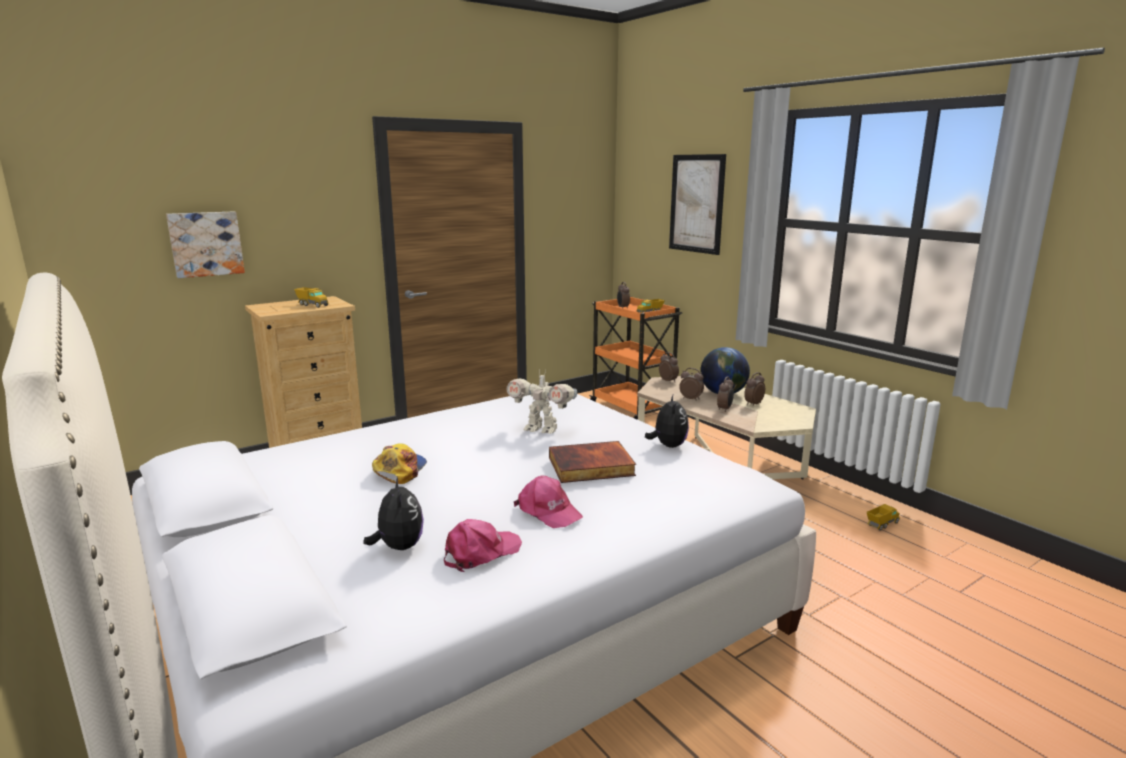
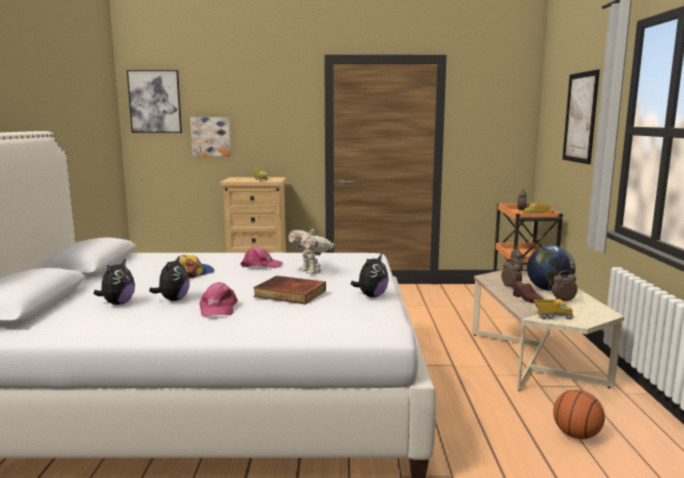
camera: 35 degrees right, 5 degrees down
(91, 189) = (155, 101): none -> picture
(465, 517) = (173, 299): none -> plush toy
(480, 553) = (144, 316): pink cap -> pink cap (261, 265)
(725, 409) = (527, 299): alarm clock -> brown shoe
(835, 533) = (576, 435): none -> basketball
(882, 525) = (640, 446): toy truck -> toy truck (552, 317)

